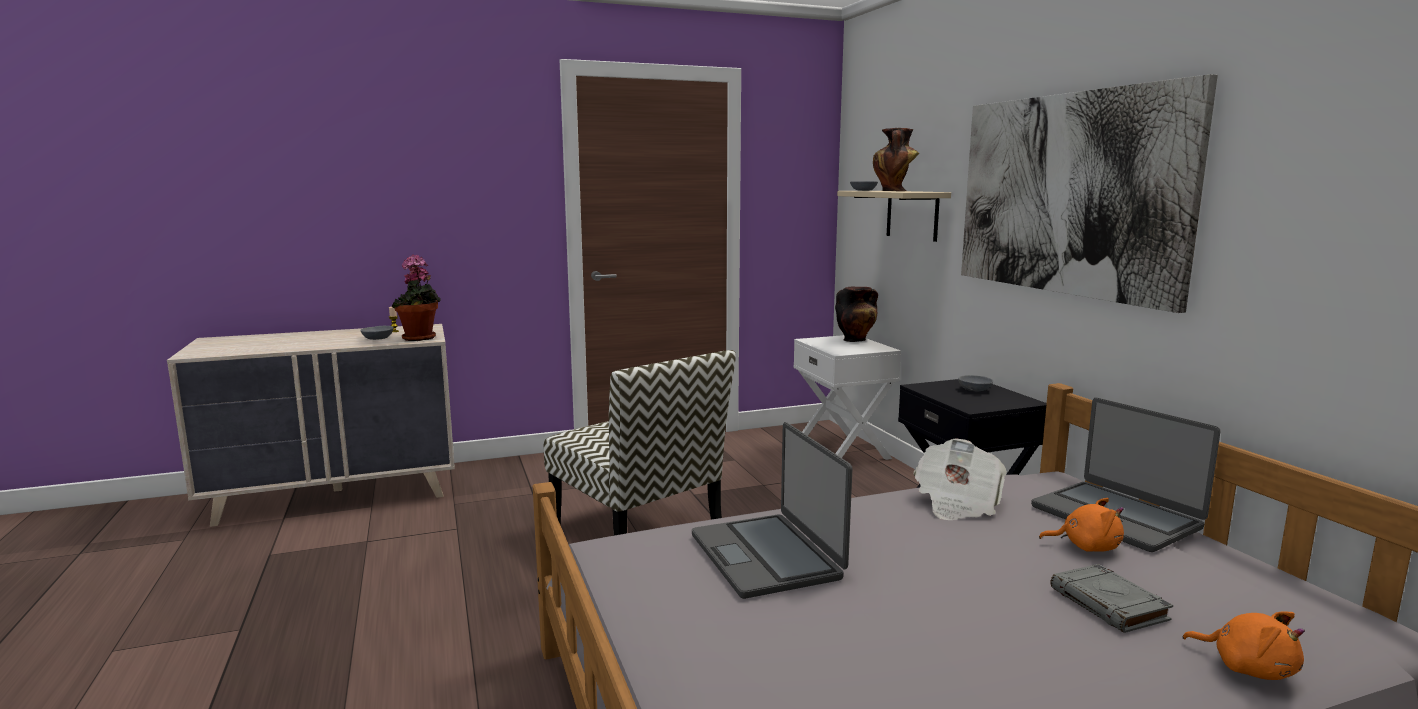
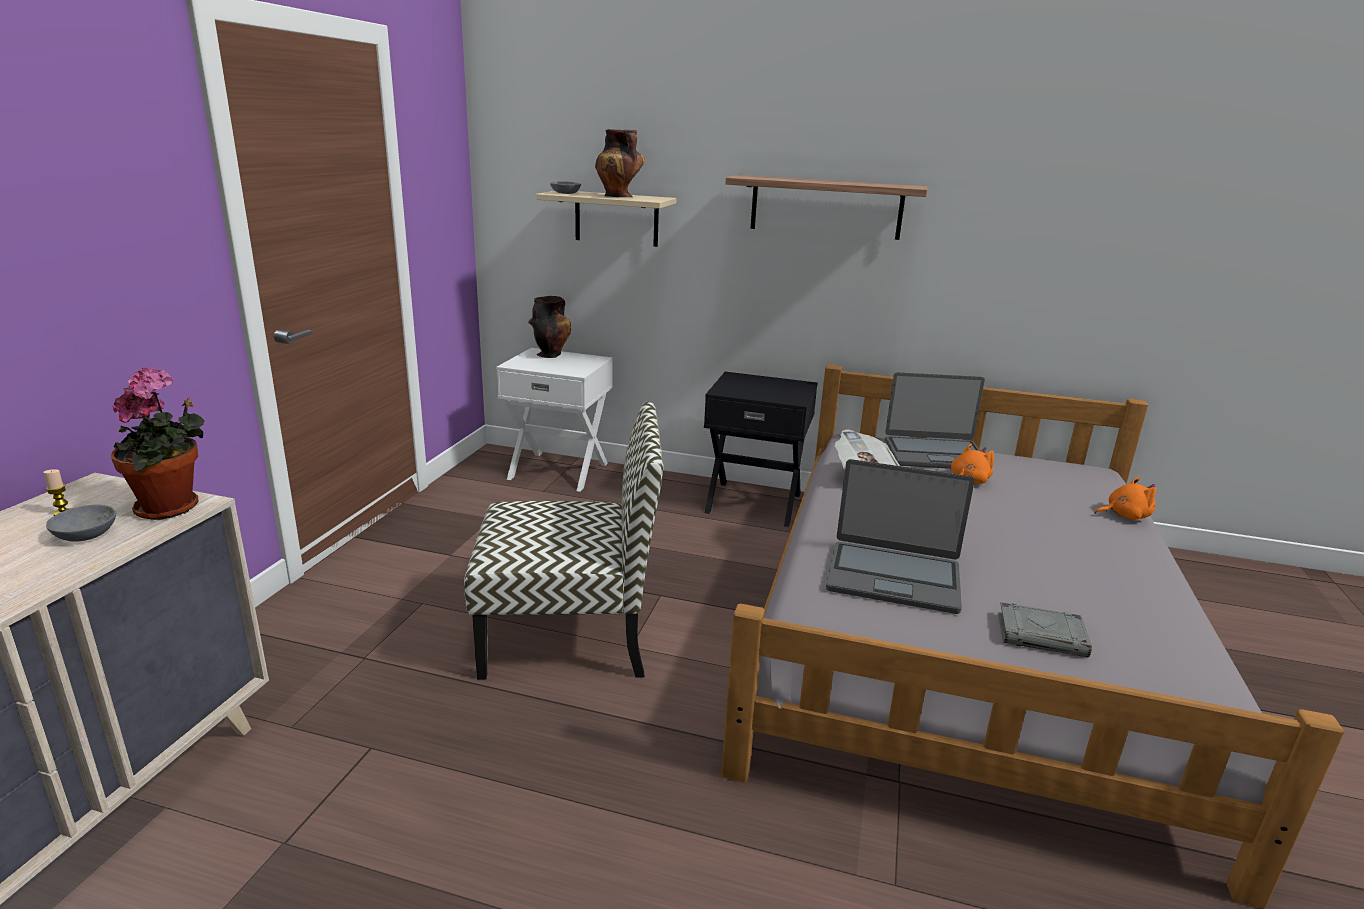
camera: 55 degrees left, 10 degrees up
(976, 390) = (756, 383): grey bowl -> none
(1067, 194) = (826, 207): picture -> shelf
(1109, 605) = (1043, 511): grey book -> grey book (1042, 635)

